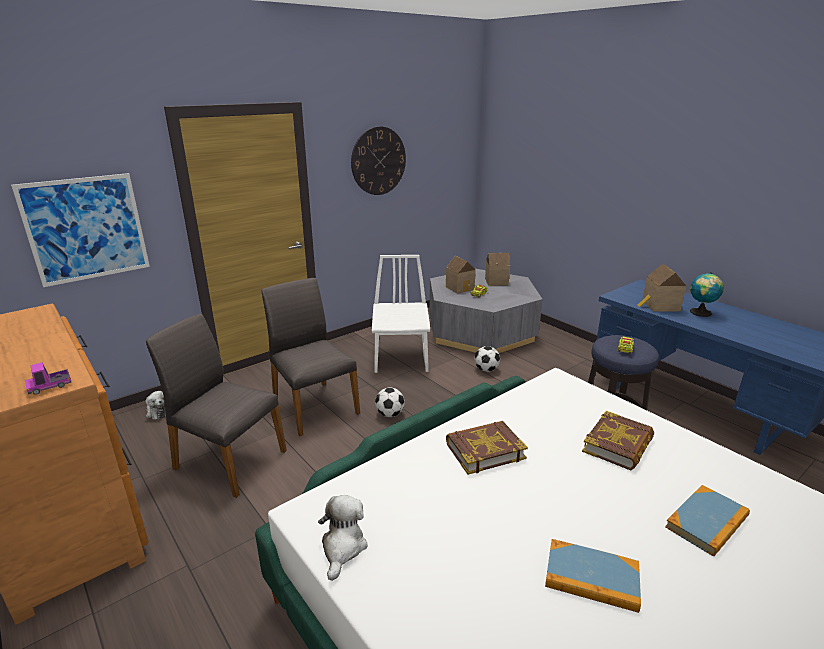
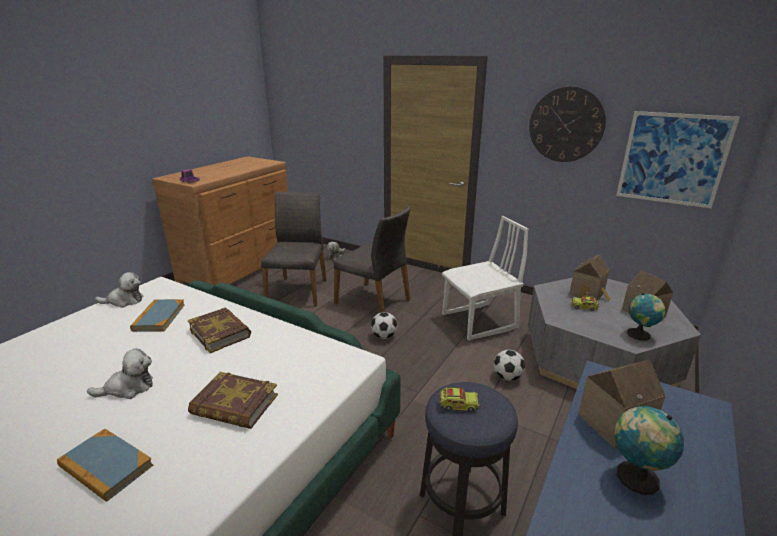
camera: 70 degrees right, 0 degrees up
(86, 229) = (333, 129): picture -> picture (672, 159)
(313, 406) = (374, 301): grey chair -> grey chair turned 90 degrees clockwise
(522, 291) = (640, 335): none -> globe
(584, 518) = (128, 388): none -> plush toy
(591, 578) = (64, 394): book -> book (159, 317)

